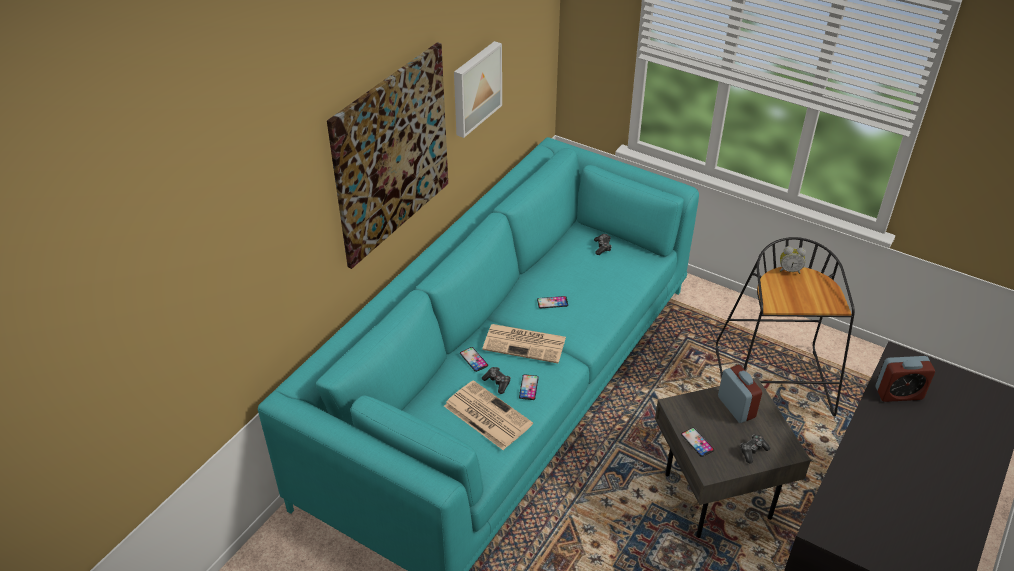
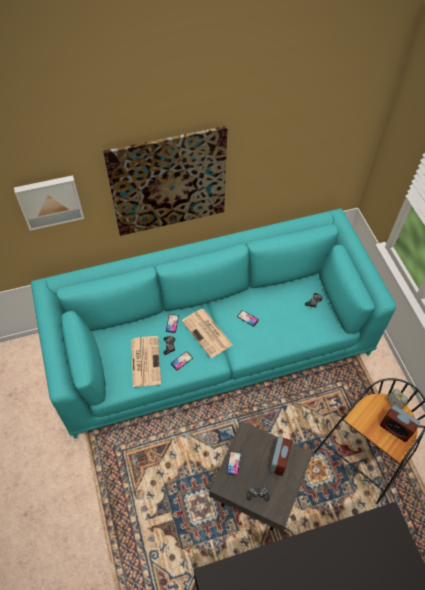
camera: 40 degrees right, 15 degrees up
(475, 88) = (266, 161): picture -> picture (50, 201)
(898, 393) = (358, 540): alarm clock -> alarm clock (395, 429)

